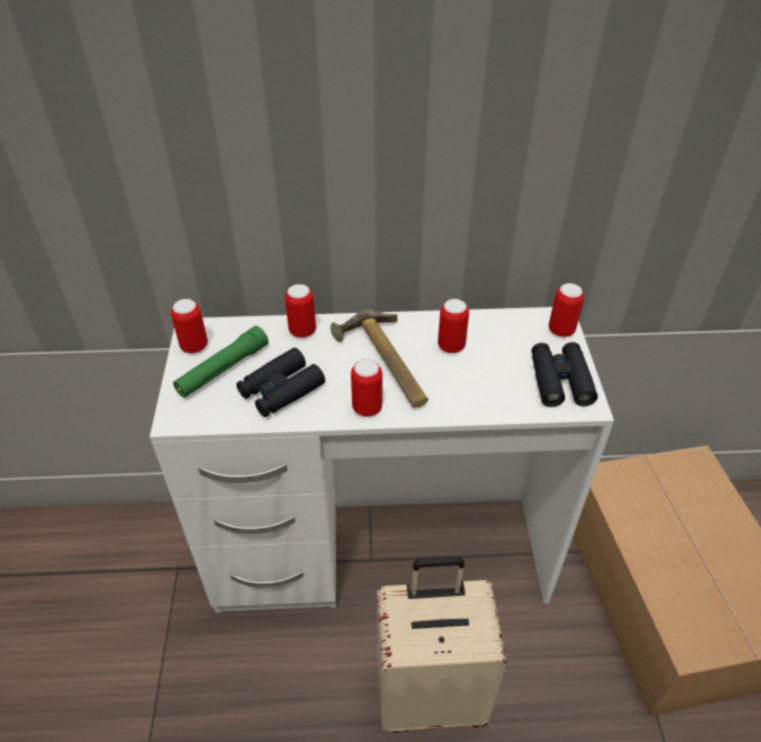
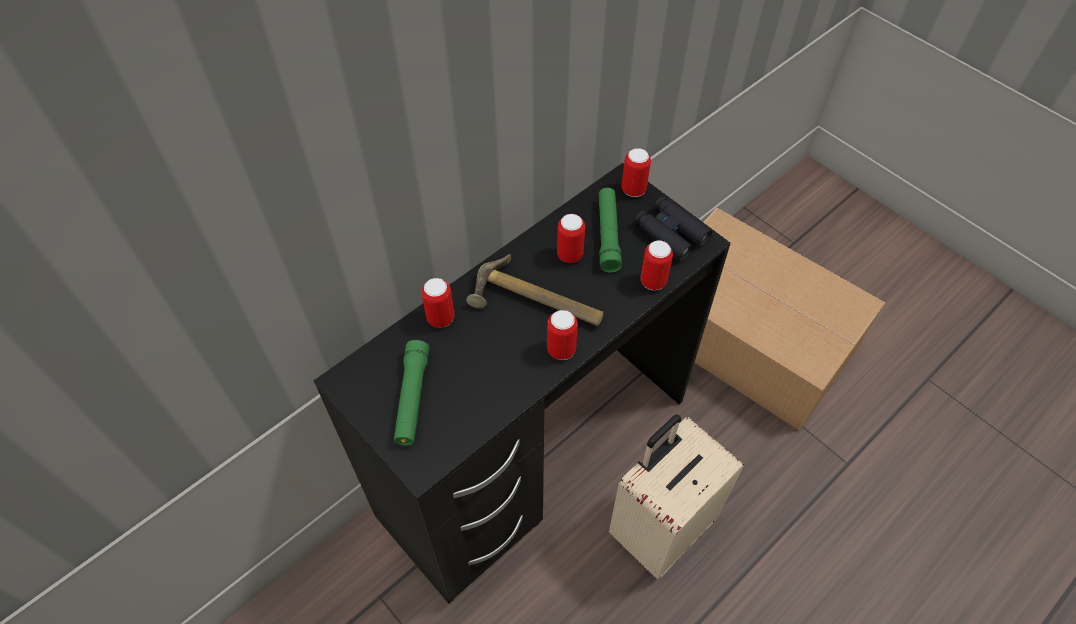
camera: 40 degrees left, 10 degrees up
(194, 346) = (362, 395): can -> can (653, 281)
(281, 390) = (480, 381): black binoculars -> none
(380, 552) = (534, 455): white desk -> black desk
(500, 350) = (608, 235): none -> green flashlight

